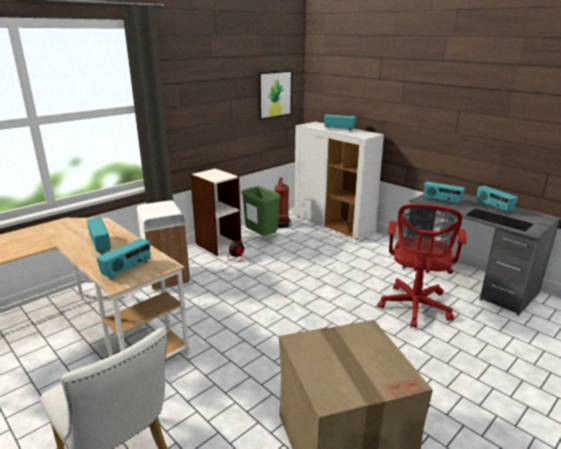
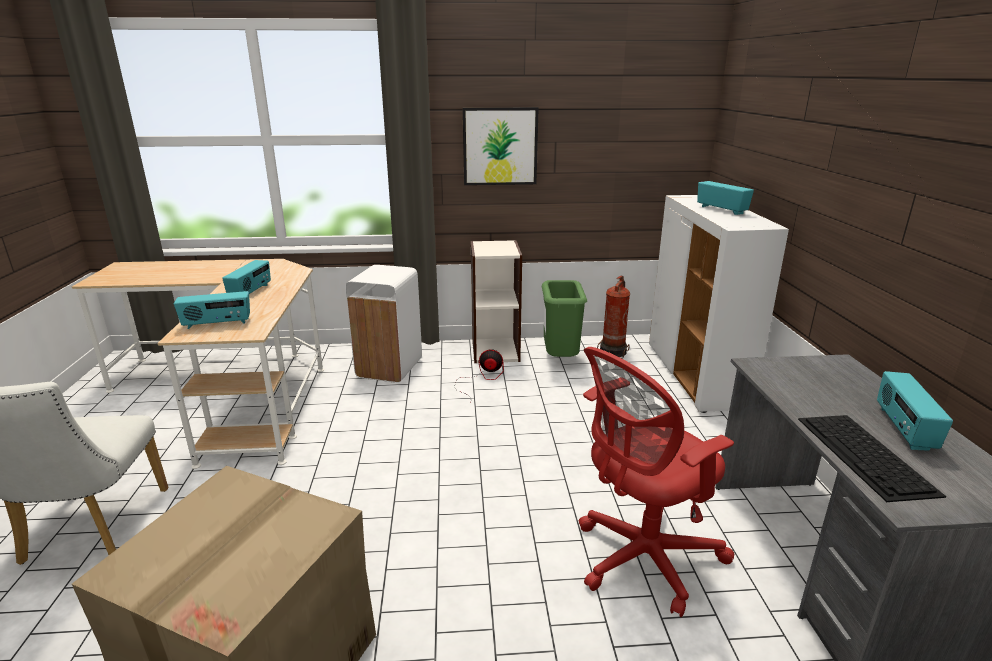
camera: 40 degrees right, 0 degrees up
(274, 94) = (643, 140): picture -> picture (500, 146)
(441, 201) = (797, 379): radio -> none

